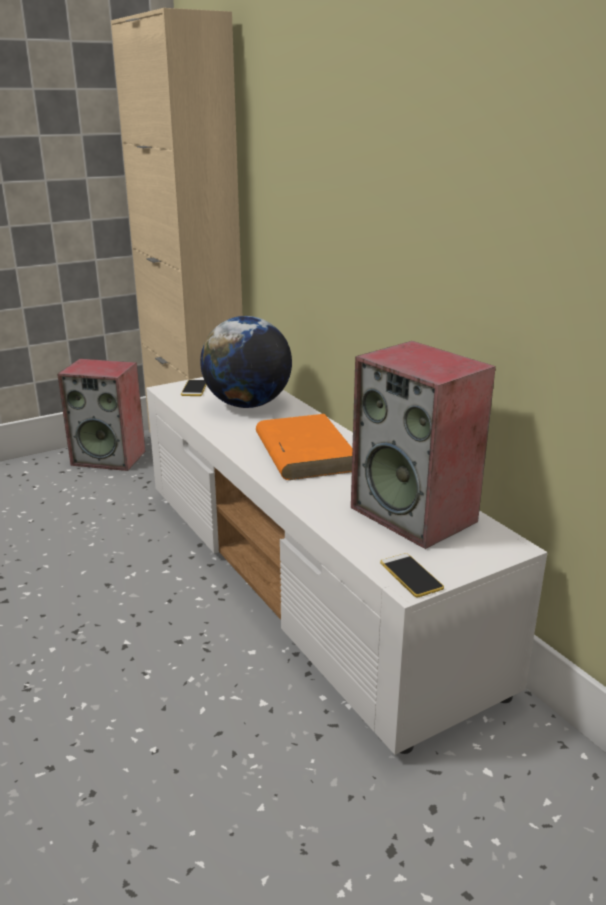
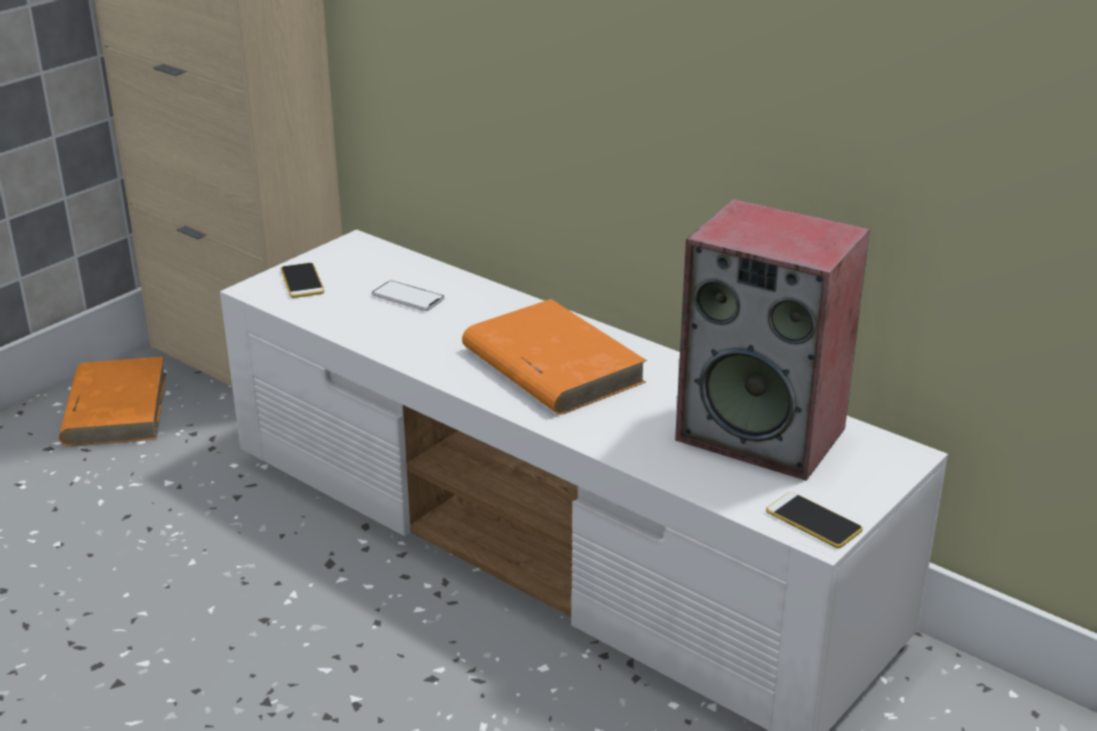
camera: 20 degrees left, 5 degrees up
(110, 458) = (116, 408): speaker -> orange book
(247, 404) = (408, 297): globe -> phone

